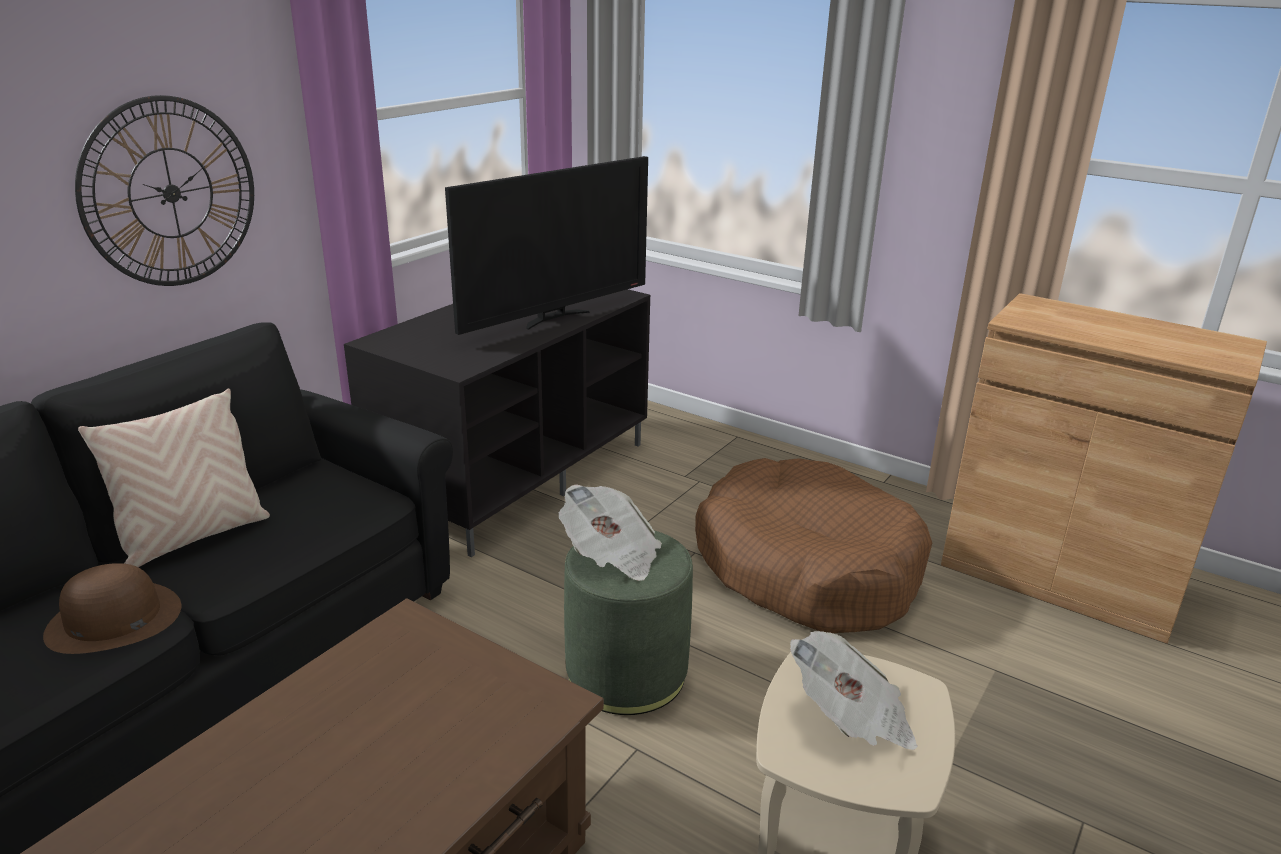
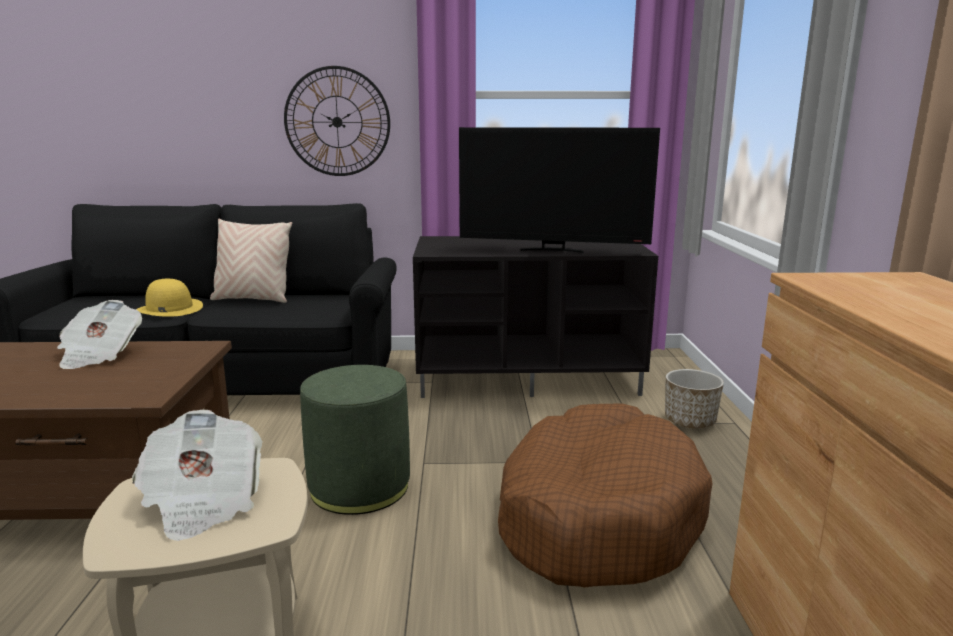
camera: 55 degrees right, 10 degrees down
(113, 620) = (169, 309): brown hat -> yellow hat
(611, 555) = (351, 375): newspaper -> newspaper (100, 355)
(712, 451) = (690, 421): none -> planter

